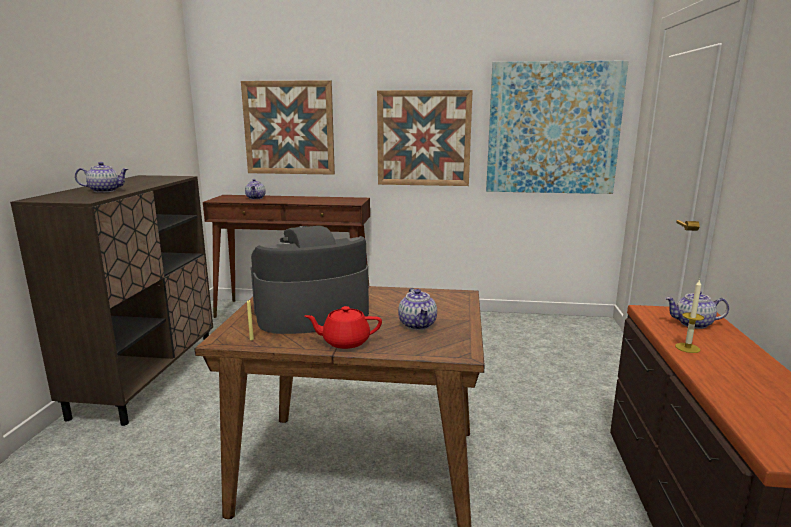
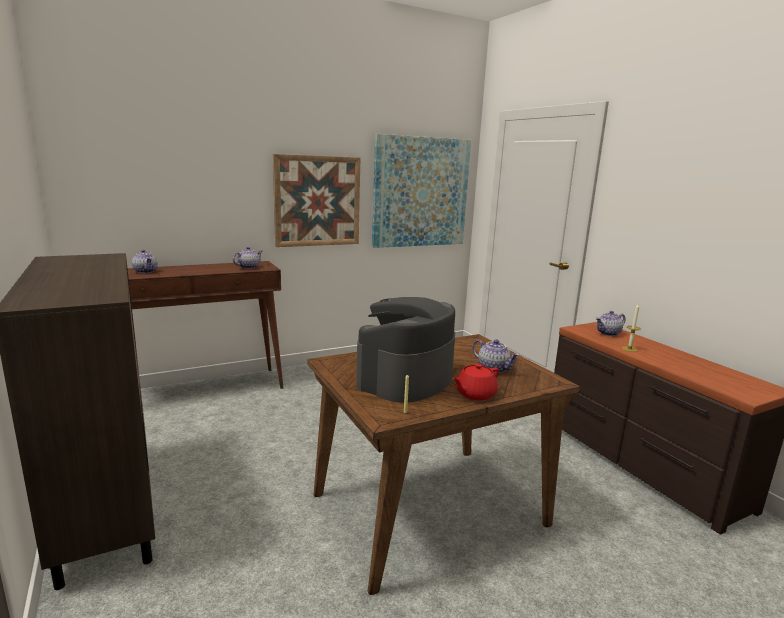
camera: 35 degrees left, 0 degrees up
(105, 191) = (81, 283): teapot -> teapot (248, 267)
(289, 128) = (174, 190): picture -> none

